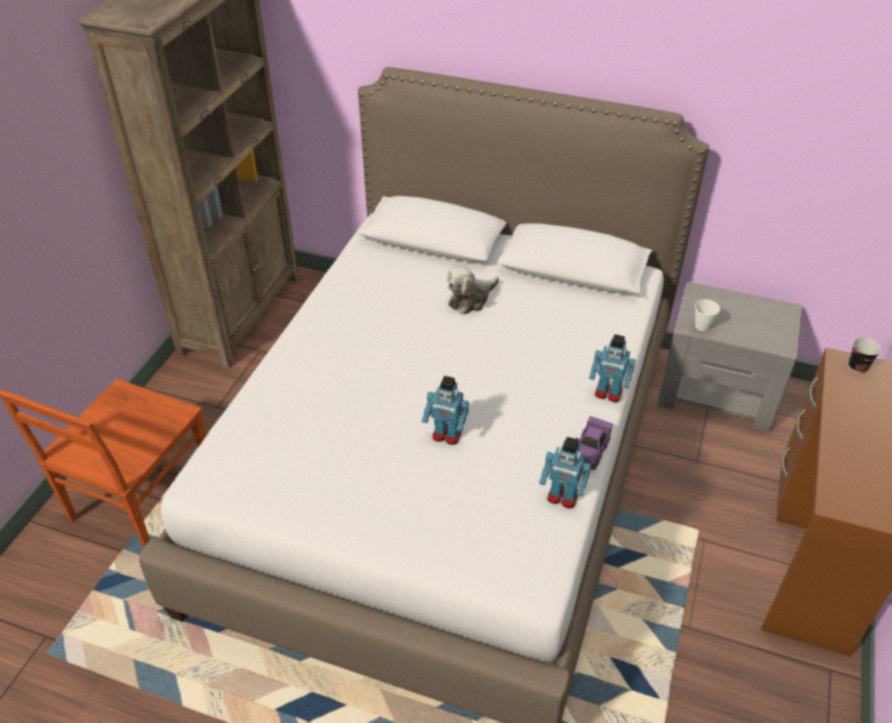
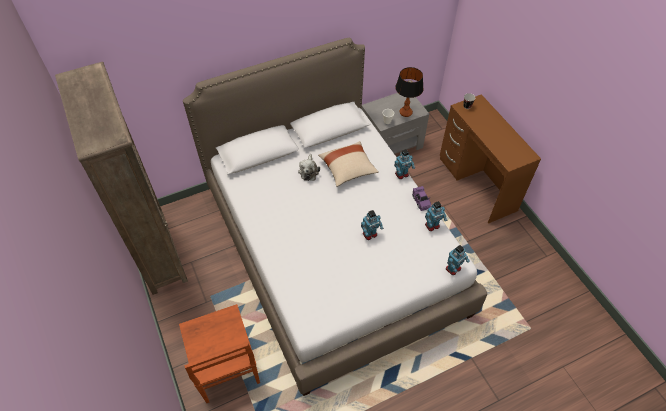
camera: 45 degrees left, 10 degrees up
(513, 585) = (453, 269): none -> toy robot
(530, 332) = (348, 169): none -> beige pillow
(751, 333) = (405, 113): none -> table lamp

